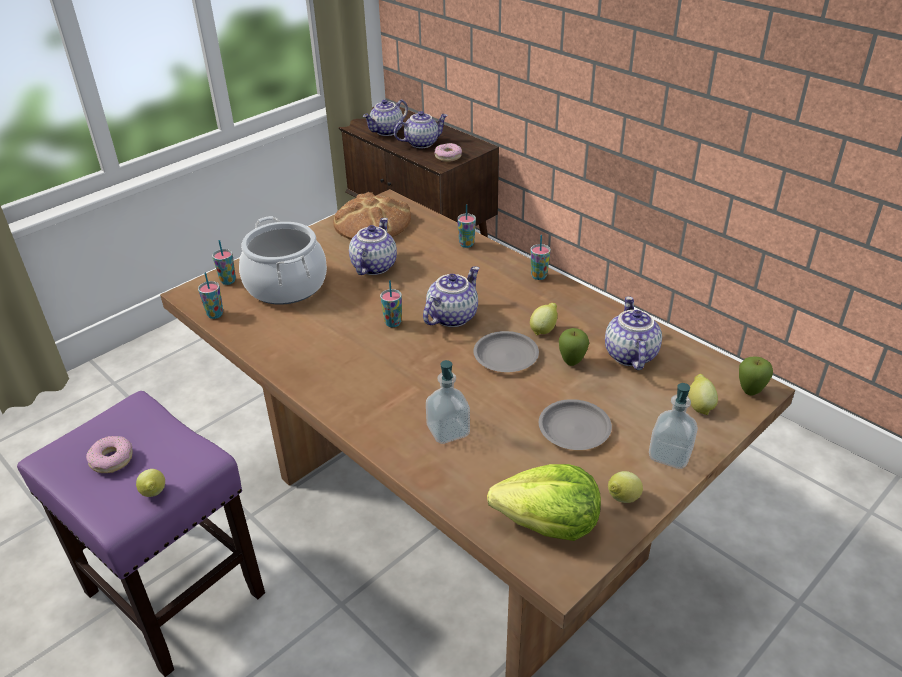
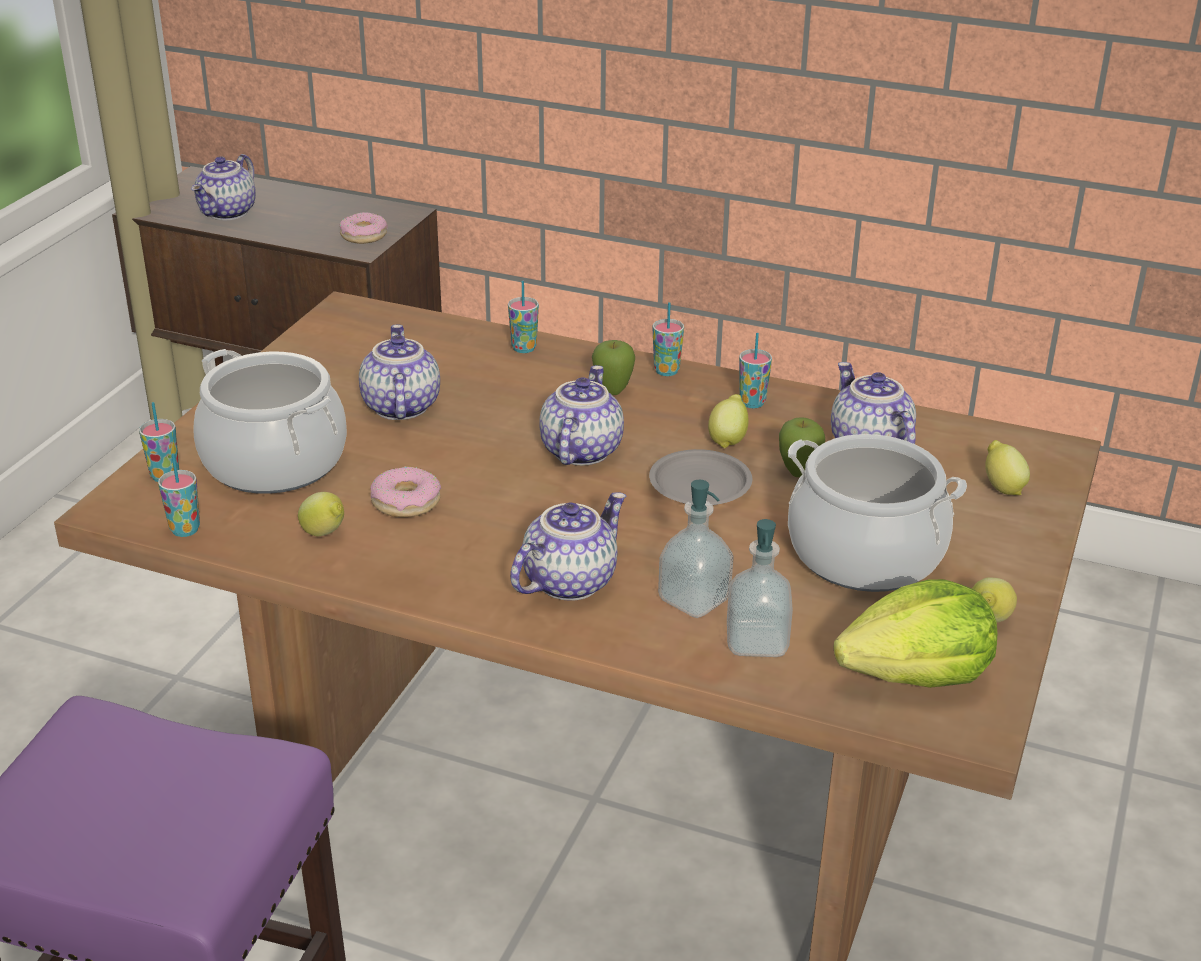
camera: 25 degrees left, 5 degrees down
(111, 459) = (107, 810): donut -> donut (406, 502)
(154, 494) = (231, 836): lemon -> lemon (325, 534)
(372, 223) = (347, 345): bread -> none
(393, 323) = (496, 478): cup -> cup (752, 403)
(421, 143) = (303, 222): teapot -> teapot (568, 581)
(575, 429) = (865, 553): grey plate -> cooking pot
(669, 455) = (1007, 554): soap dispenser -> soap dispenser (756, 642)
(750, 392) = (1050, 456): apple -> apple (613, 391)

